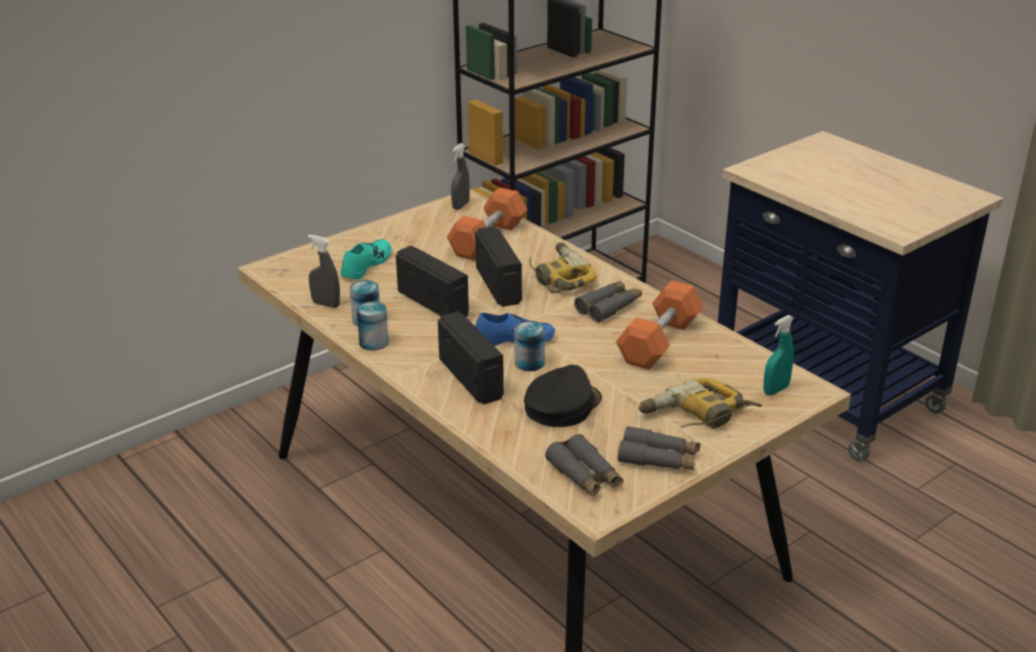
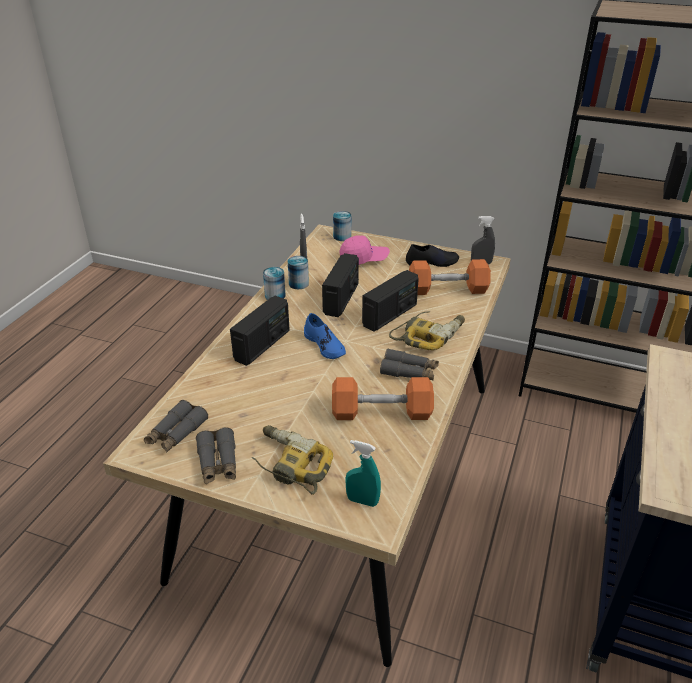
camera: 60 degrees right, 5 degrees up
(366, 265) = (363, 260): turquoise shoe -> pink cap
(424, 229) = (431, 262): none -> black shoe
(529, 363) = (300, 362): can -> can (342, 236)
(561, 405) = (257, 393): black cap -> none

